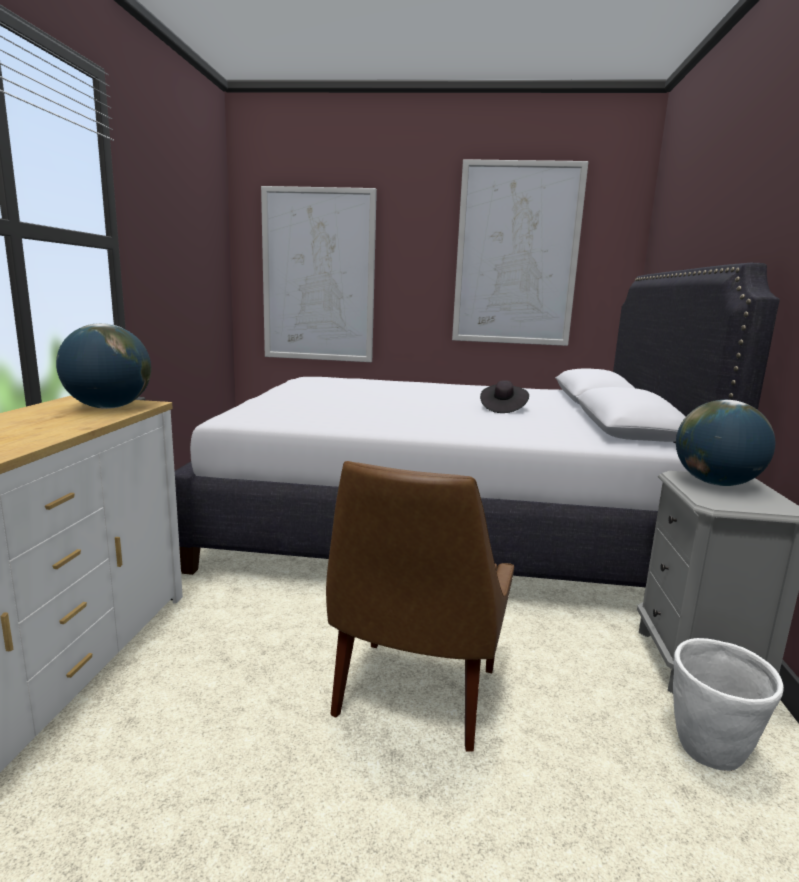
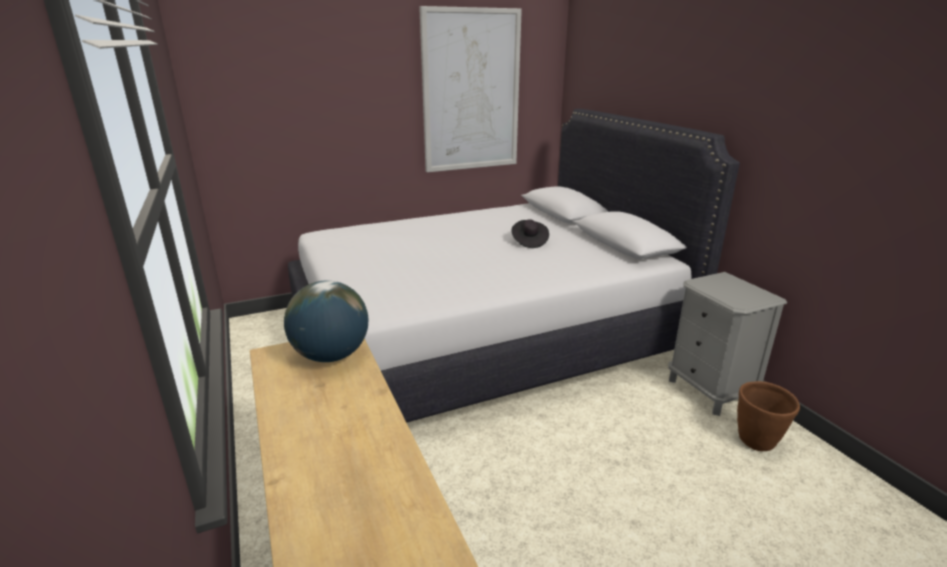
camera: 30 degrees left, 10 degrees up
(318, 276) = (291, 126): picture -> none
(414, 696) = (606, 481): brown chair -> none
(709, 752) = (756, 442): white planter -> brown planter
(716, 483) = (720, 285): globe -> none

